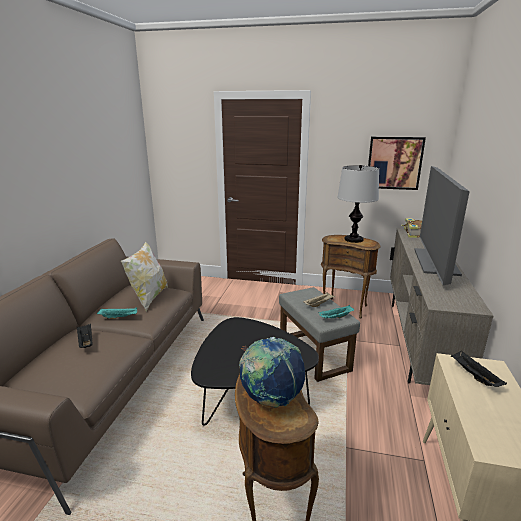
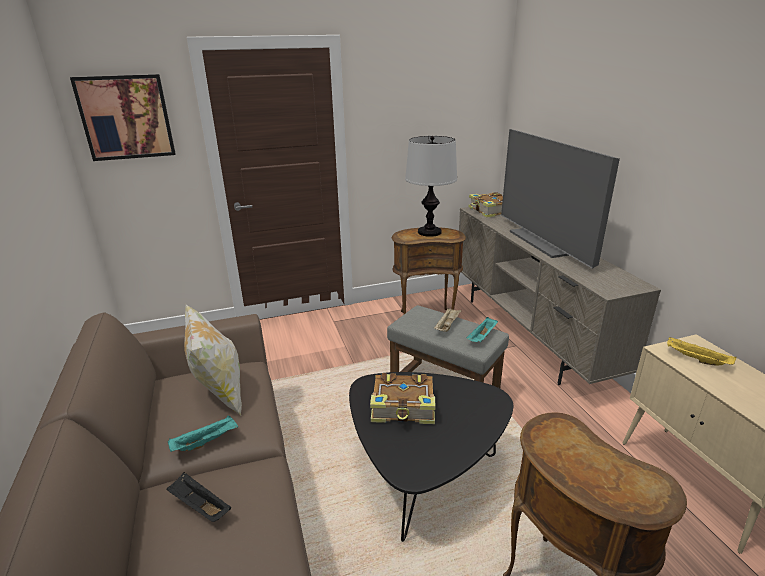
camera: 30 degrees left, 5 degrees up
(241, 341) = (404, 407): none -> book
(271, 399) = (604, 474): globe -> none
(394, 163) = (450, 128): picture -> picture (126, 117)
(473, 376) = (696, 359): black tray -> yellow tray

